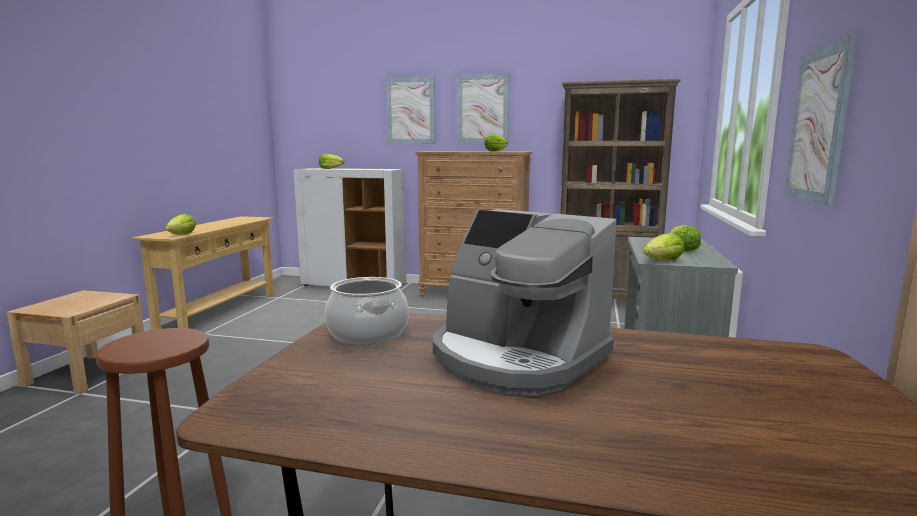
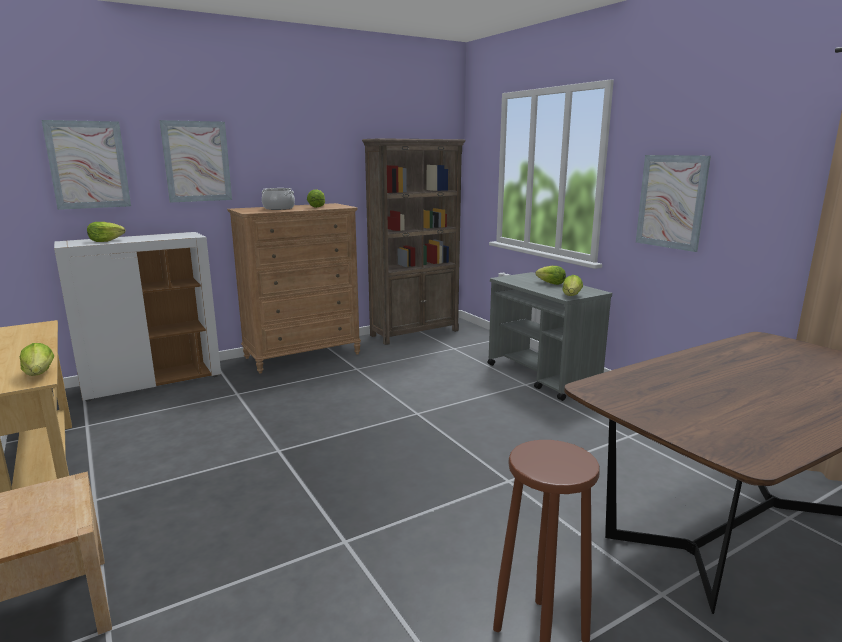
camera: 45 degrees left, 5 degrees up
(367, 333) = (627, 396): cooking pot -> cooking pot (278, 208)
(483, 109) = (282, 160): picture -> picture (88, 165)
(516, 358) = (716, 380): coffee machine -> none

